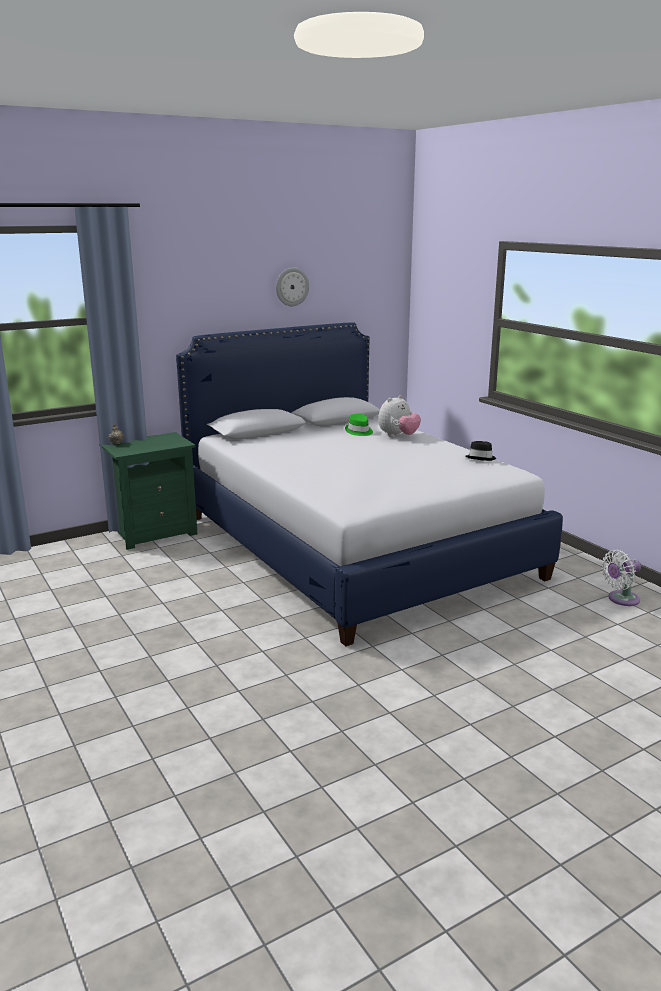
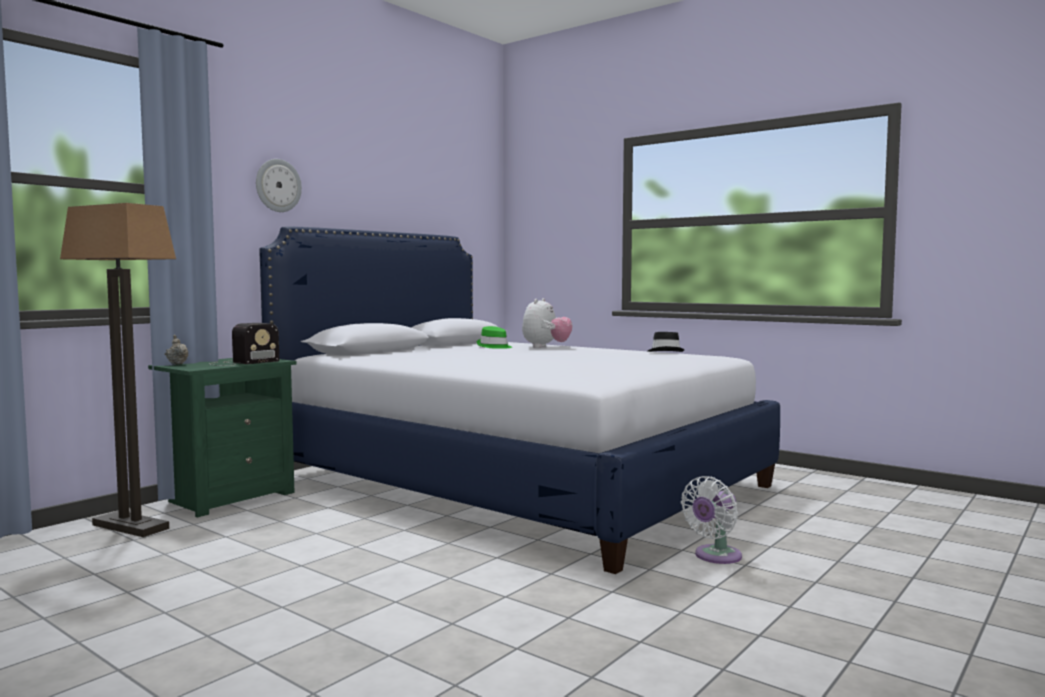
camera: 20 degrees left, 15 degrees down
(85, 552) = (129, 527): none -> floor lamp
(157, 445) = (241, 362): none -> radio
(292, 287) = (389, 187): wall clock -> wall clock (278, 185)
(621, 599) = (862, 493): white fan -> white fan (715, 556)

